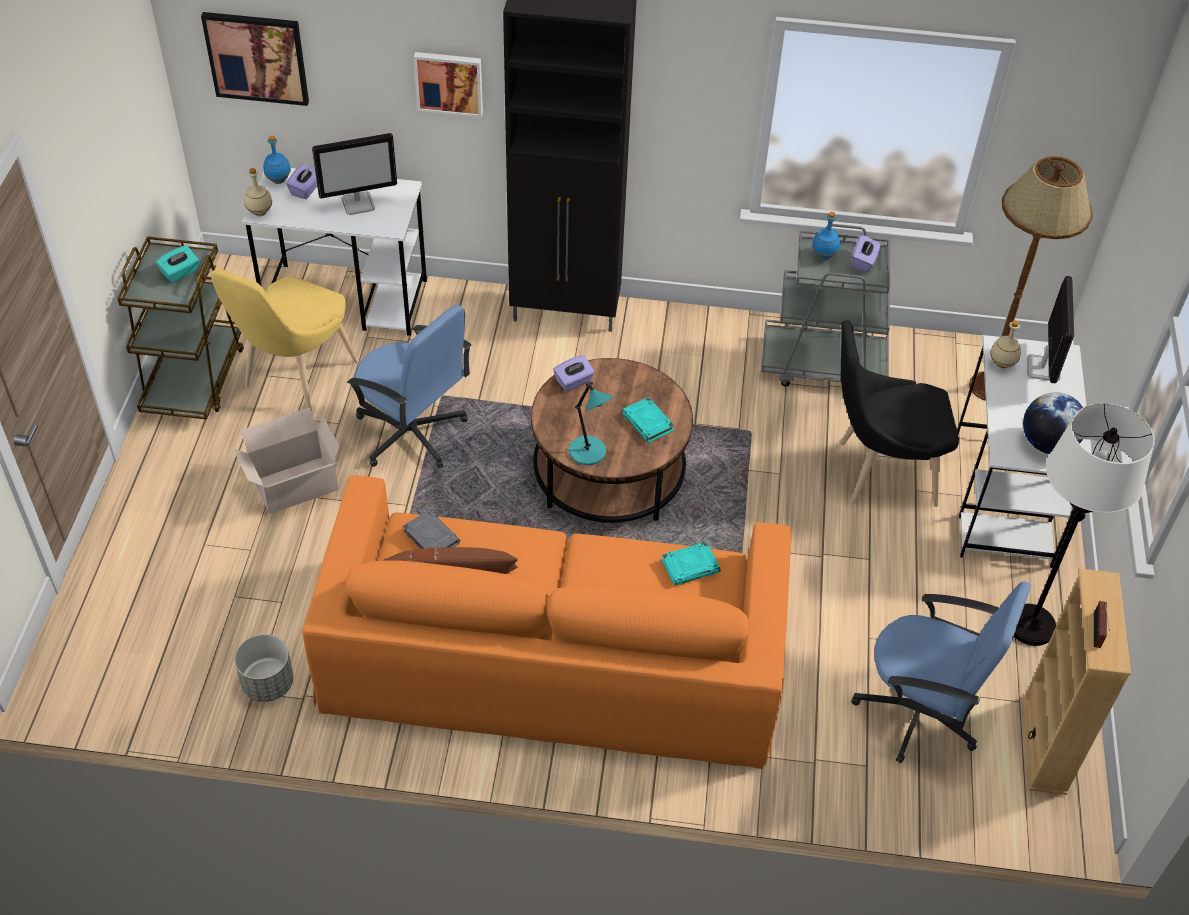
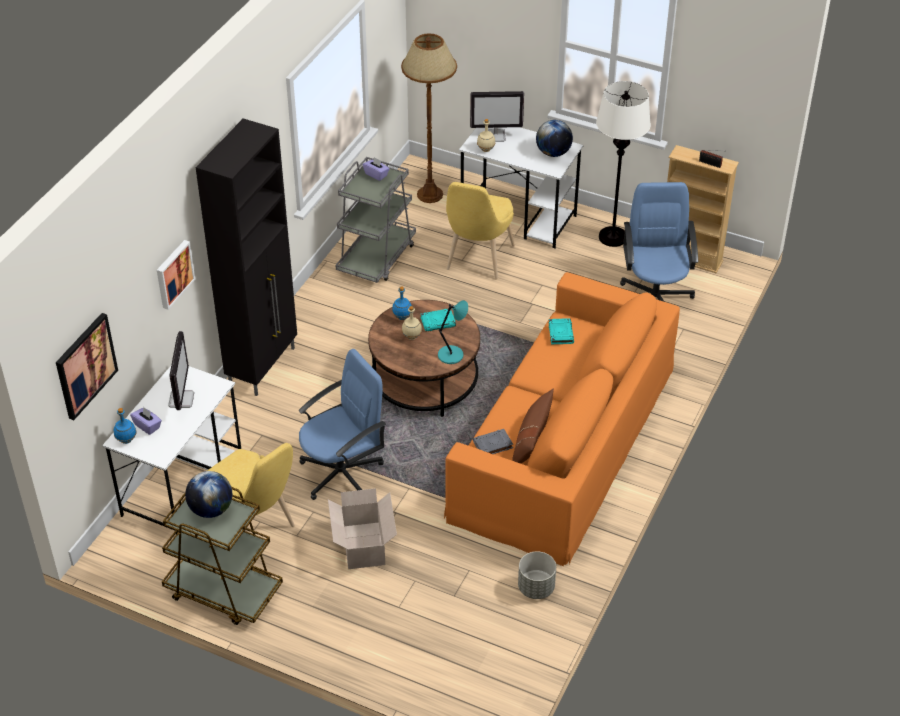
camera: 70 degrees left, 5 degrees down
(180, 273) = (211, 509): turquoise tissue box -> globe
(260, 212) = (160, 456): beige bottle -> beige bottle (411, 336)
(574, 381) = (385, 347): purple tissue box -> none
(823, 256) = (362, 189): blue bottle -> blue bottle (402, 317)
(879, 472) = (477, 261): black chair -> yellow chair
(920, 712) = (655, 297): blue office chair -> blue office chair turned 45 degrees counterclockwise
(1043, 368) = (496, 136): monitor -> monitor turned 150 degrees clockwise

